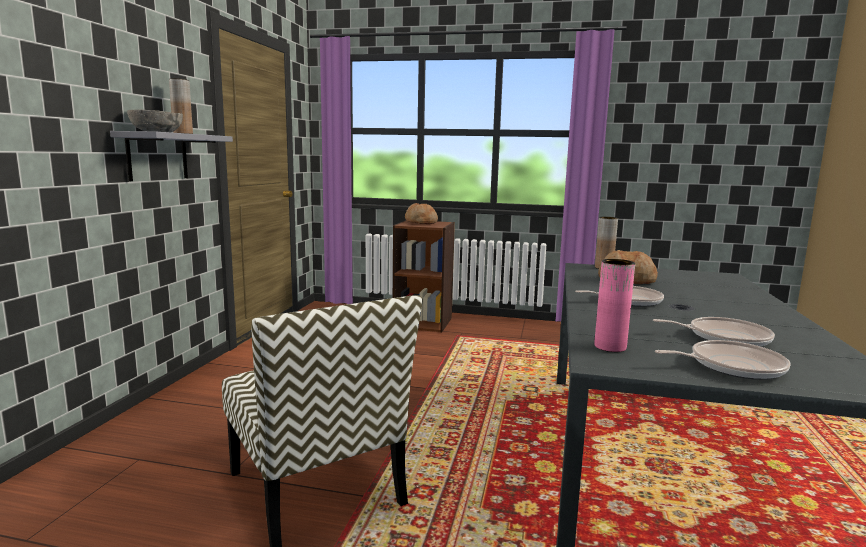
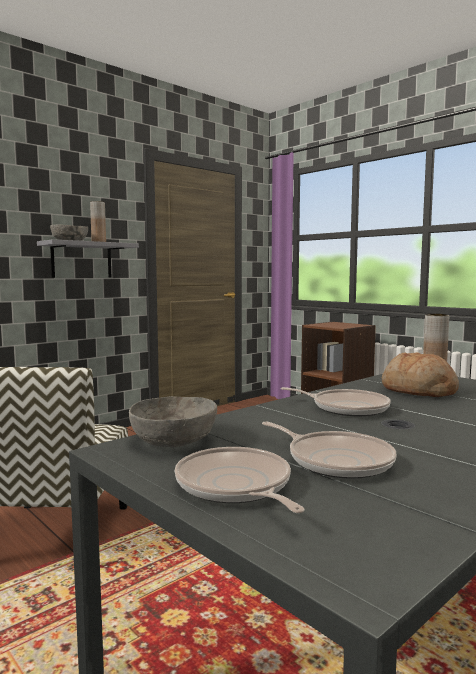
camera: 35 degrees right, 5 degrees down
(421, 222) = (337, 324): bread -> none
(610, 347) = (173, 440): pink vase -> grey bowl
(731, 366) = (235, 486): frying pan -> frying pan turned 150 degrees counterclockwise

